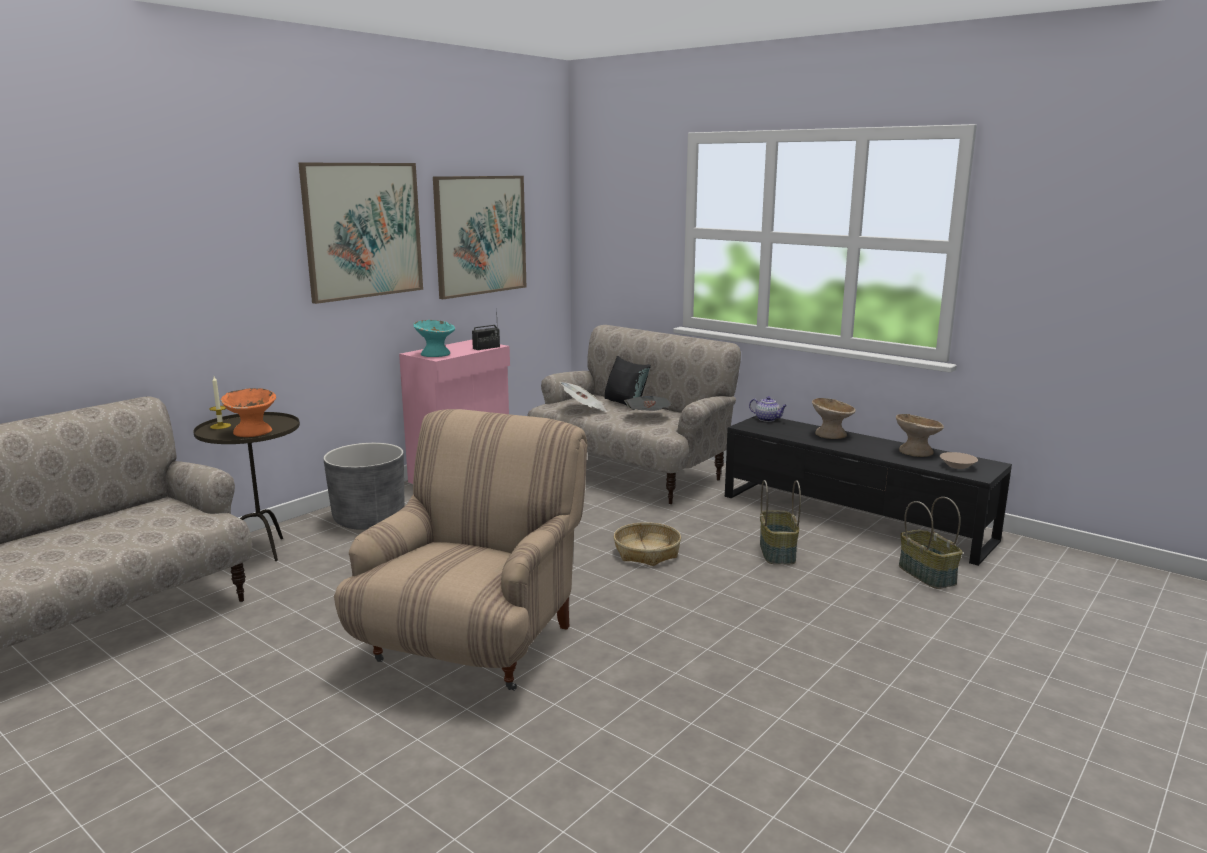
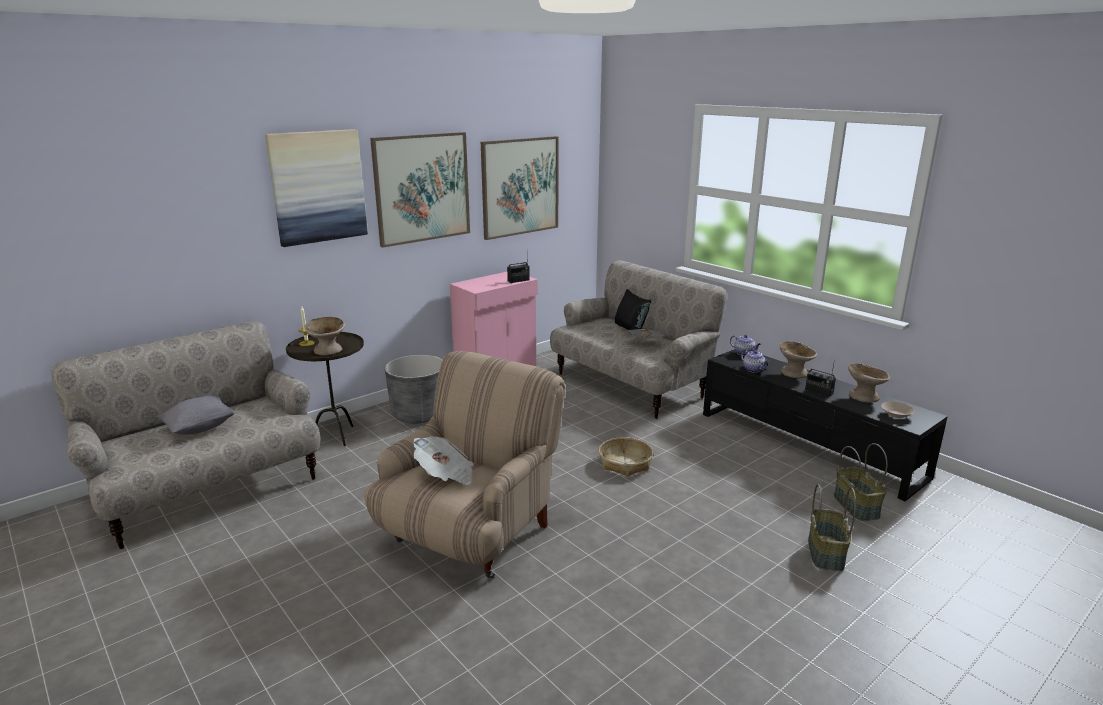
camera: 10 degrees right, 5 degrees up
(81, 536) = (200, 428): none -> grey pillow
(232, 221) = (318, 187): none -> picture
(252, 432) = (328, 350): orange bowl -> beige bowl
(435, 354) = (476, 286): turquoise bowl -> none
(584, 409) = (595, 333): newspaper -> newspaper (445, 475)
(778, 552) = (733, 473): basket -> basket (826, 553)
(784, 434) = (754, 370): none -> teapot
(865, 450) = (818, 391): none -> radio

